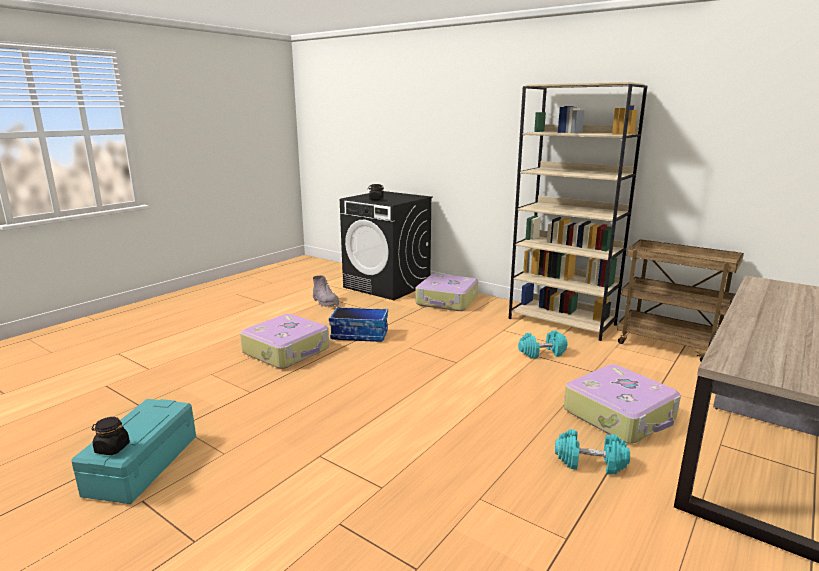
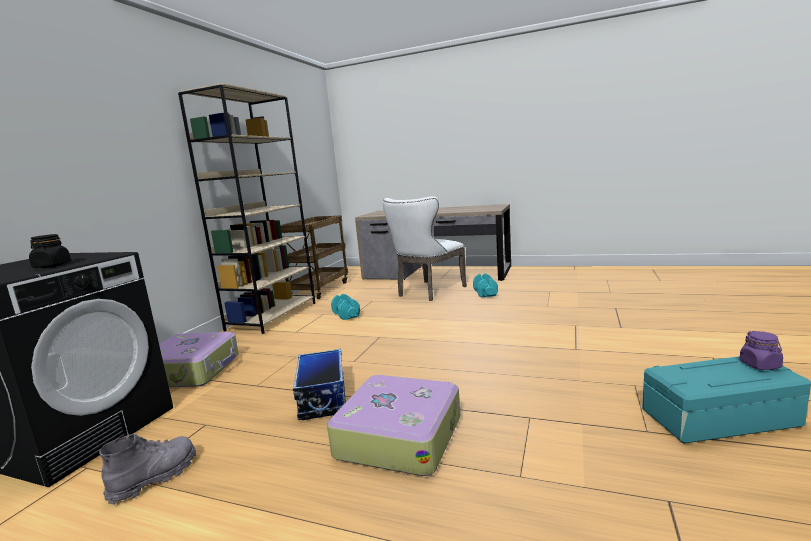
camera: 105 degrees left, 5 degrees down
(112, 448) = (760, 365): black jar -> purple jar
(620, 415) = (428, 292): suitcase -> white chair

